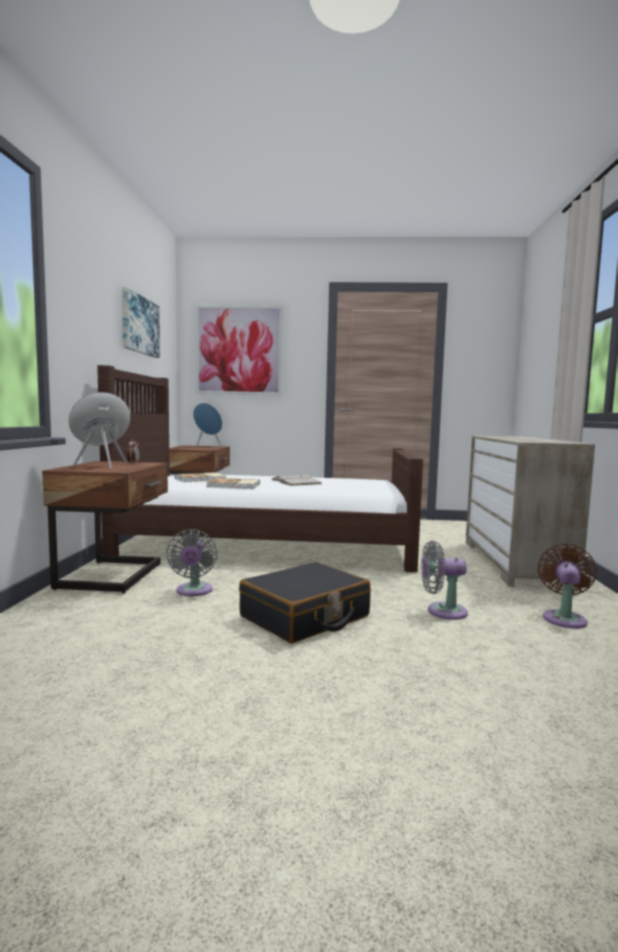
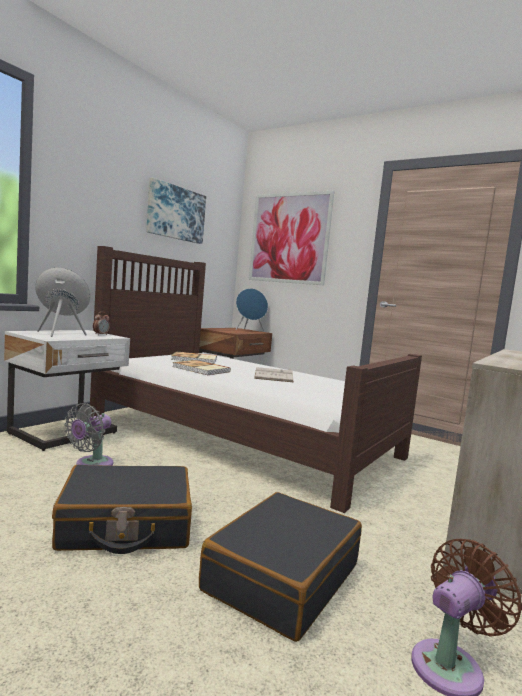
camera: 30 degrees right, 0 degrees up
(114, 576) = (66, 434): brown nightstand -> white nightstand
(442, 611) = (281, 577): grey fan -> black suitcase

